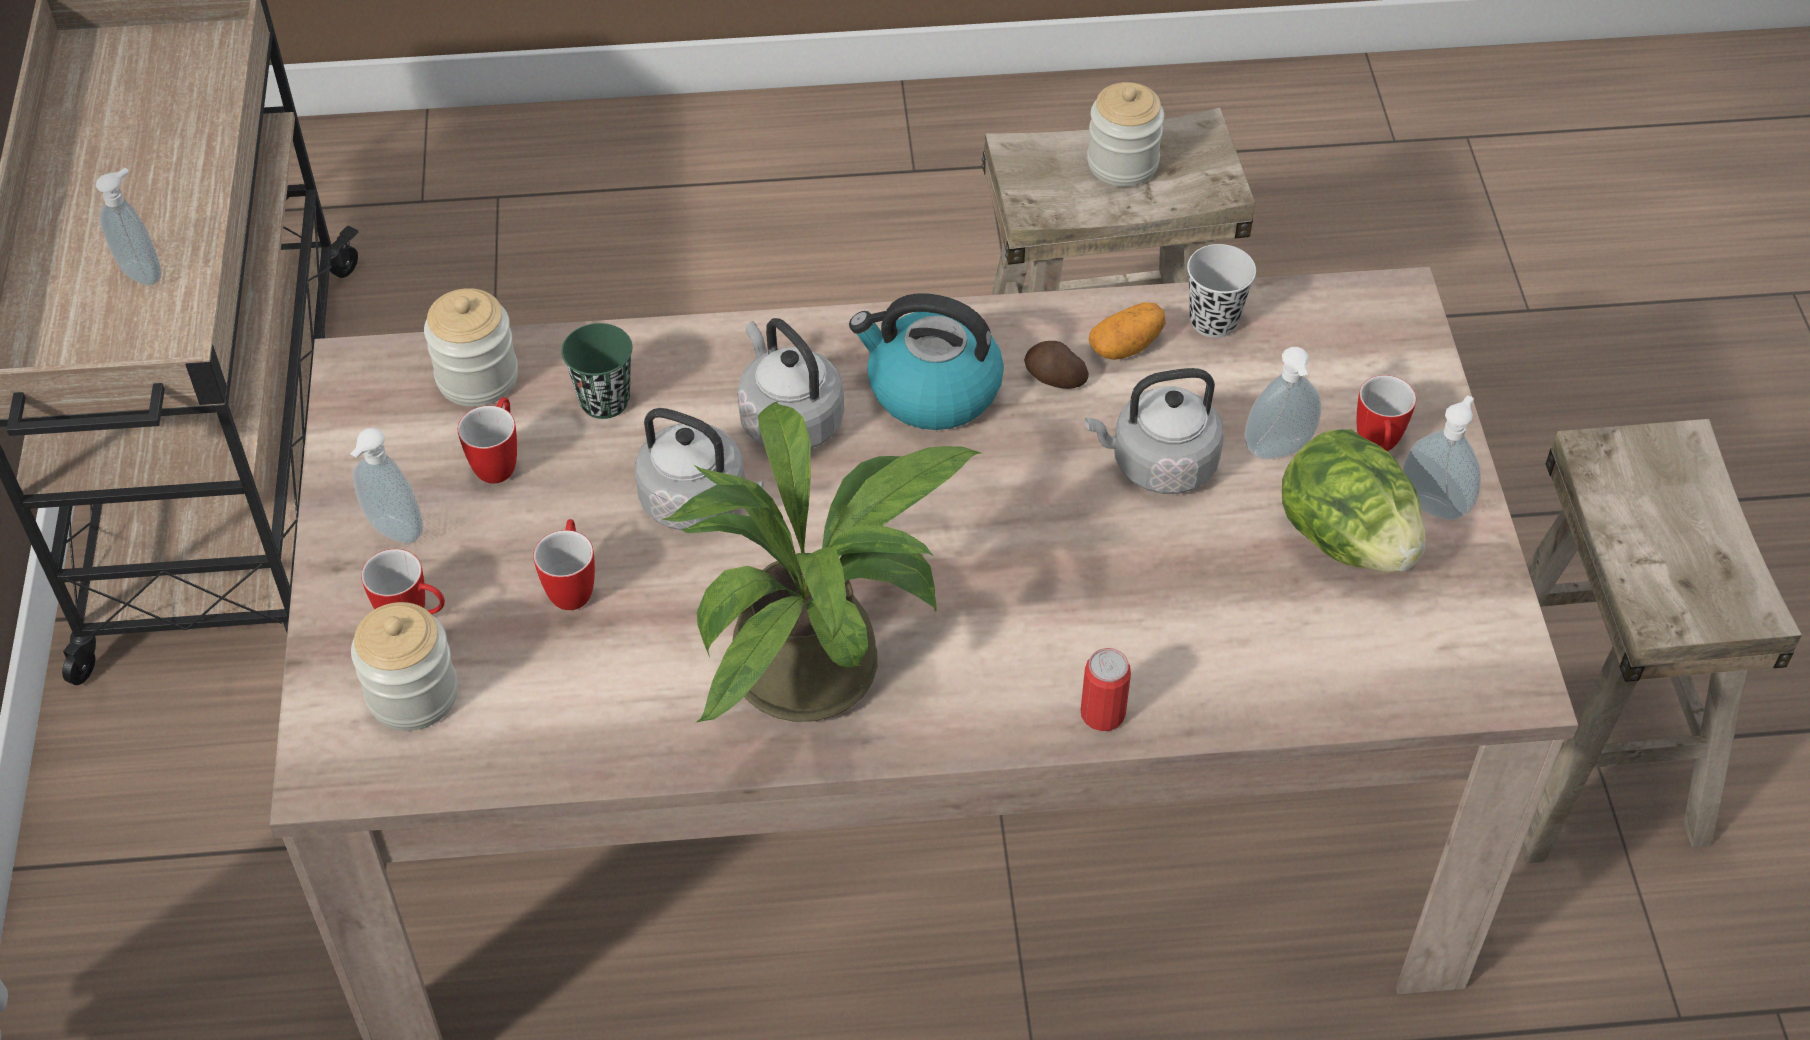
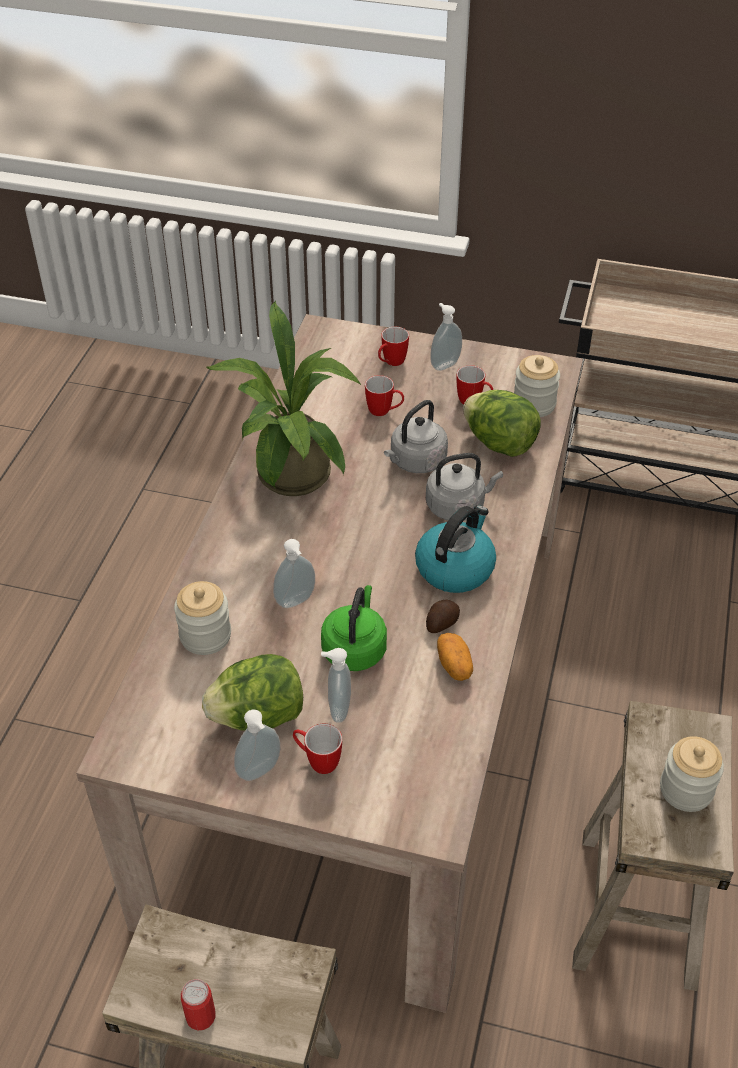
camera: 110 degrees right, 5 degrees down
(143, 272) = (673, 334): soap dispenser -> soap dispenser (296, 602)
(413, 694) = (348, 357): jar -> jar (205, 635)
(604, 401) = (499, 443): green cup -> lettuce
(1102, 714) = (206, 571): can -> can (200, 1016)
(1158, 465) = (355, 648): grey kettle -> green kettle
(1213, 321) = (458, 717): black cup -> none

